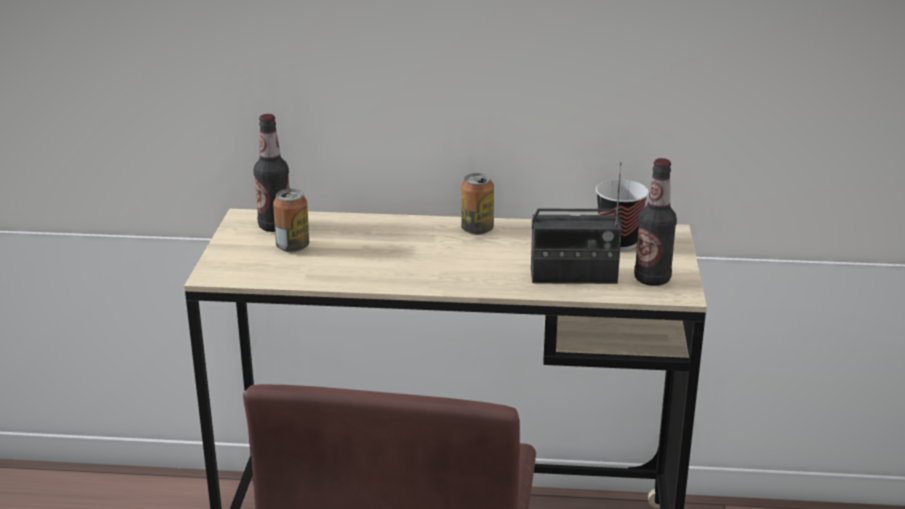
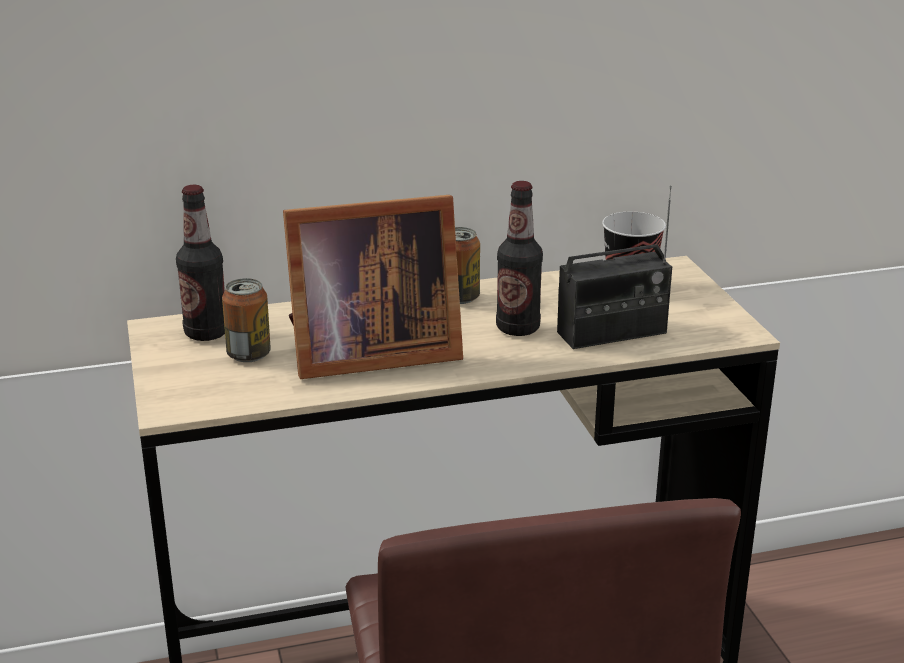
camera: 20 degrees left, 0 degrees up
(376, 260) = (367, 354): none -> picture frame
(652, 279) = (699, 322): bottle -> bottle (518, 328)

